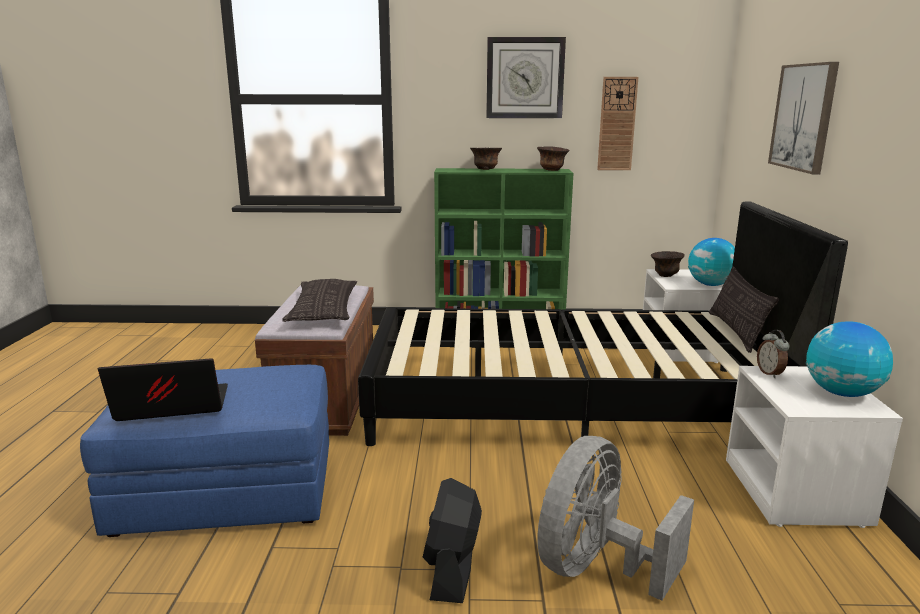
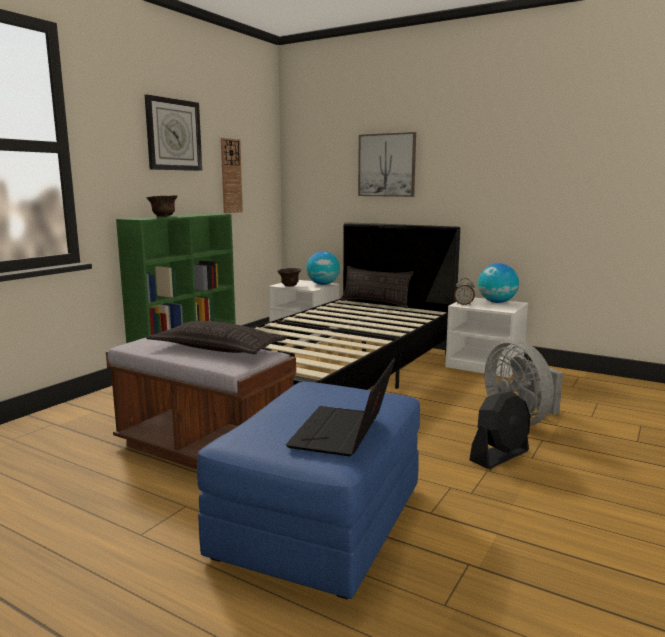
camera: 60 degrees left, 5 degrees down
(452, 569) = (500, 456): black fan -> black fan turned 75 degrees counterclockwise
(552, 170) = (209, 214): brown bowl -> none

